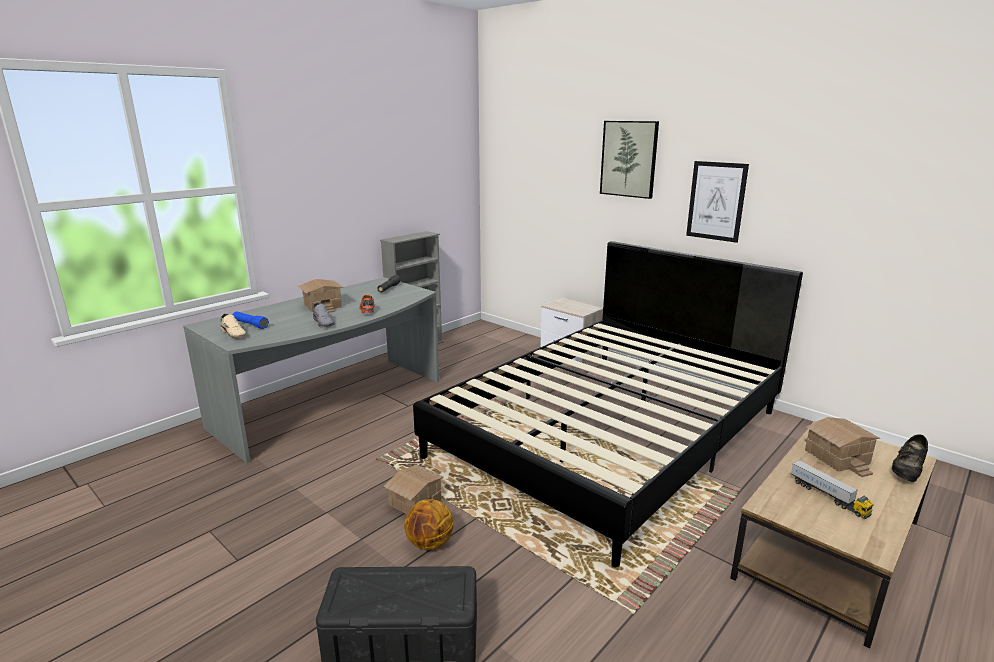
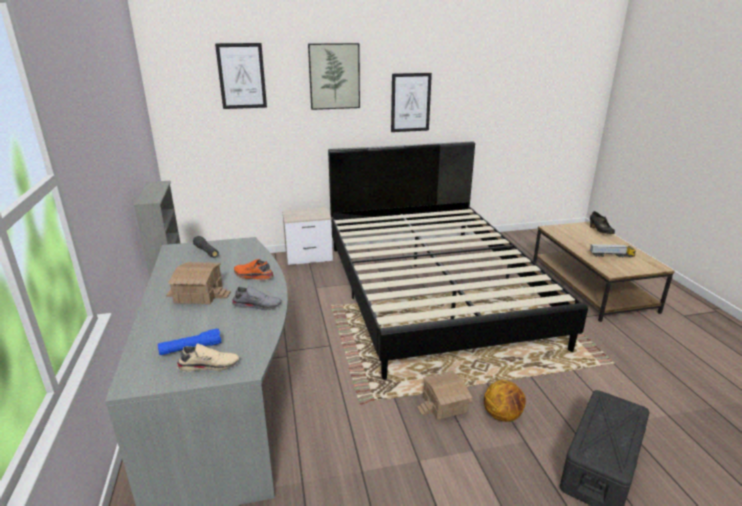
camera: 55 degrees left, 5 degrees up
(546, 152) = (241, 76): none -> picture
(836, 457) = (577, 238): toy house -> none

